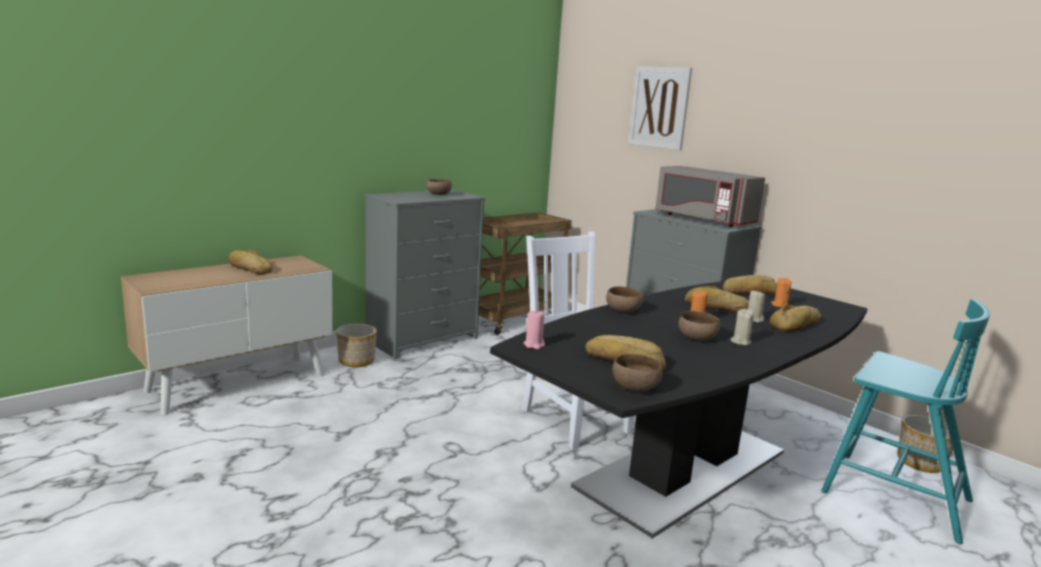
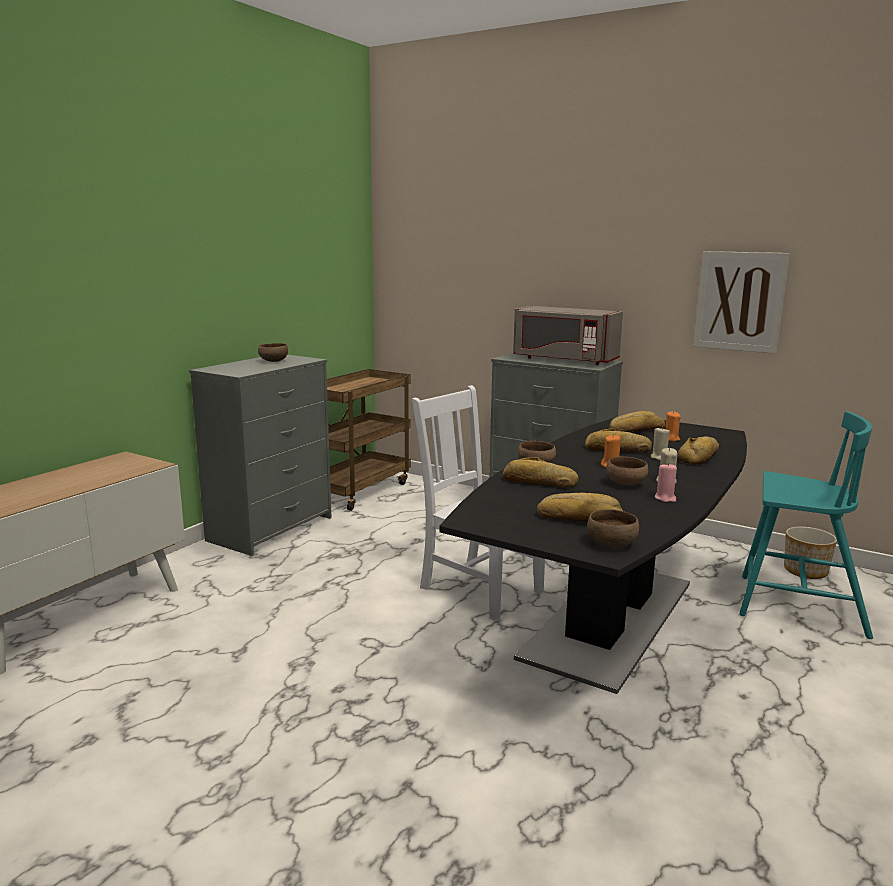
camera: 15 degrees left, 0 degrees up
(250, 269) = (75, 476): bread -> bread (539, 482)
(356, 361) = (208, 566): planter -> none
(534, 345) = (481, 516): pink candle -> pink candle (665, 498)
(659, 107) = (498, 245): picture -> picture (739, 301)

